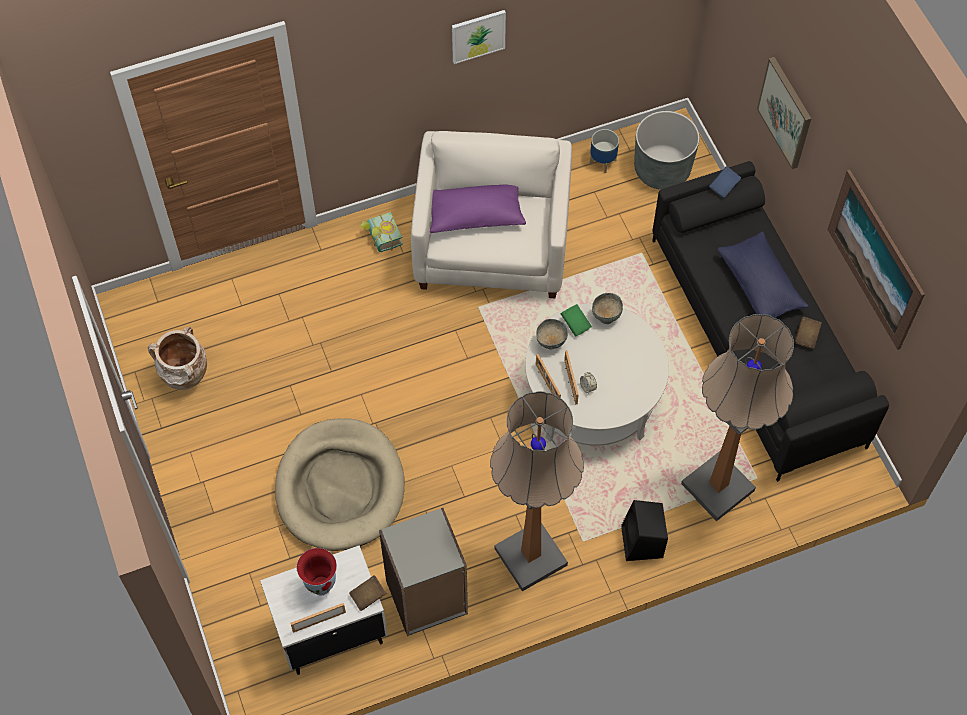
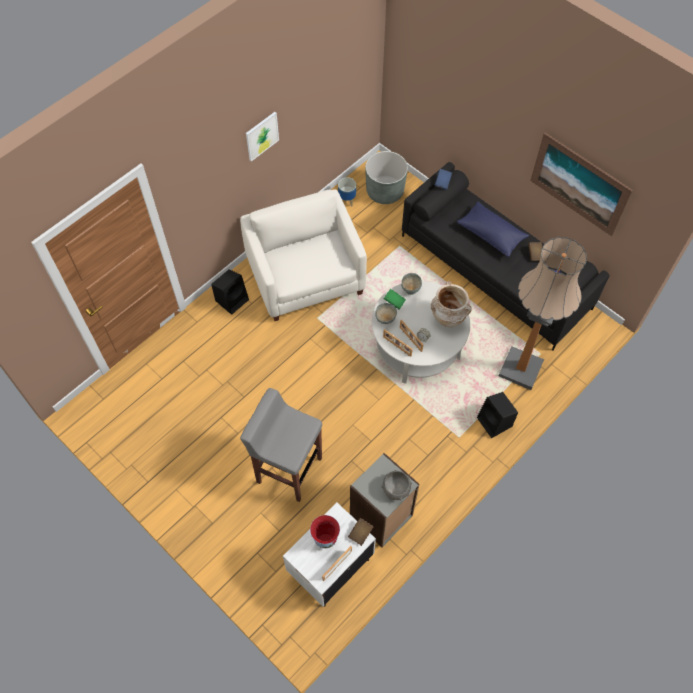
camera: 25 degrees left, 0 degrees up
(185, 378) = (148, 441): beige vase -> beige vase (447, 319)
(340, 487) = (288, 469): beige dog bed -> grey stool
(381, 238) = (232, 299): book -> black speaker
(433, 559) = (396, 489): none -> grey bowl
(475, 215) = (296, 258): purple pillow -> none
(531, 557) = (432, 461): floor lamp -> none
(786, 112) = (475, 117): picture -> none

